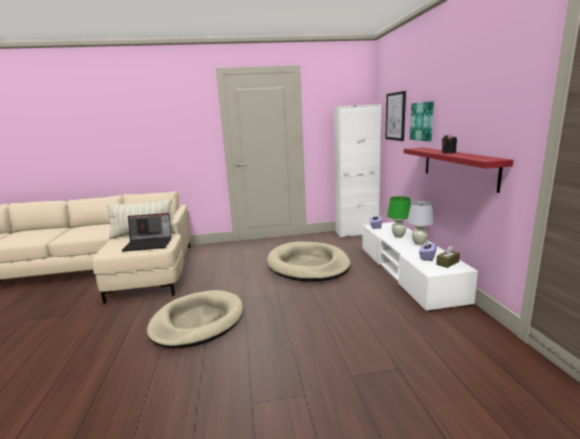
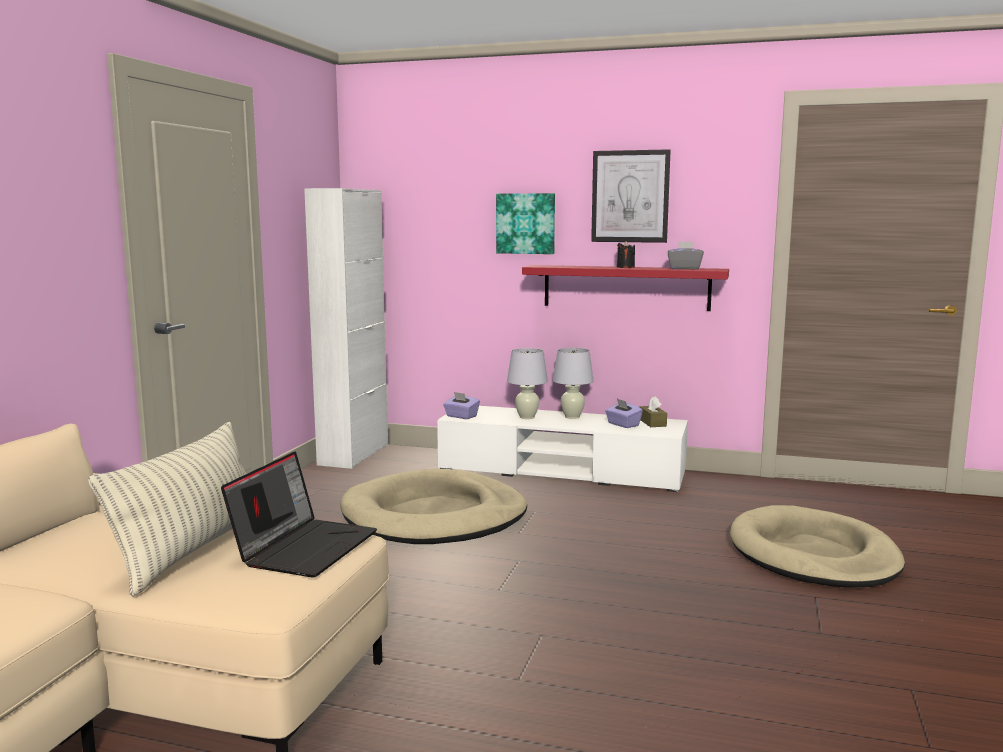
camera: 65 degrees left, 5 degrees down
(197, 322) = (547, 646): beige dog bed -> beige dog bed (813, 555)
(395, 116) = (433, 214): picture -> picture (630, 196)
(398, 236) = (527, 417): green table lamp -> white table lamp
(475, 157) = (684, 268): none -> grey tissue box

